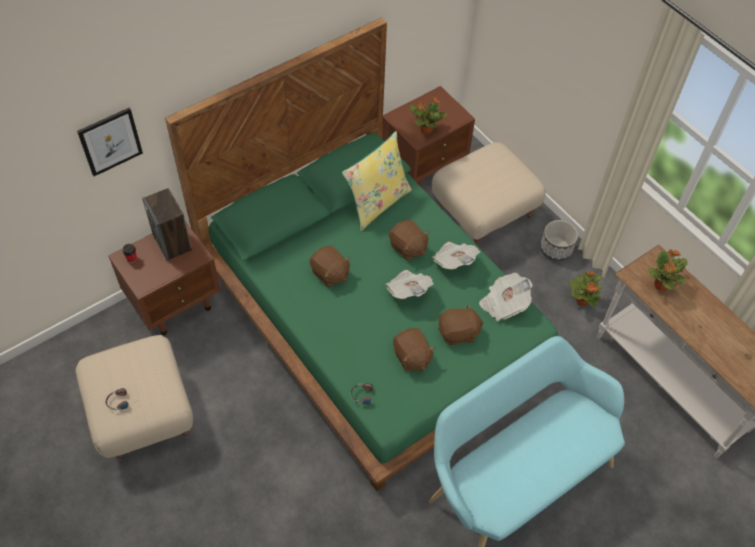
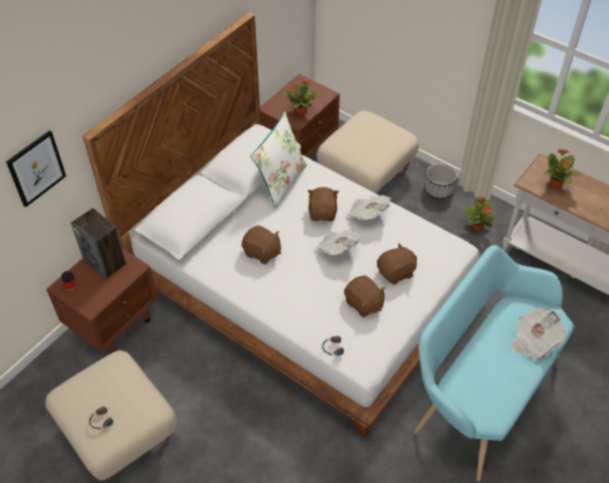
camera: 15 degrees left, 5 degrees down
(376, 314) = (304, 284): green bed -> white bed
(377, 203) = (280, 182): yellow pillow -> white pillow
(407, 248) = (323, 213): brown plush toy -> brown plush toy turned 120 degrees counterclockwise
(503, 303) = (425, 238): newspaper -> newspaper (533, 341)

